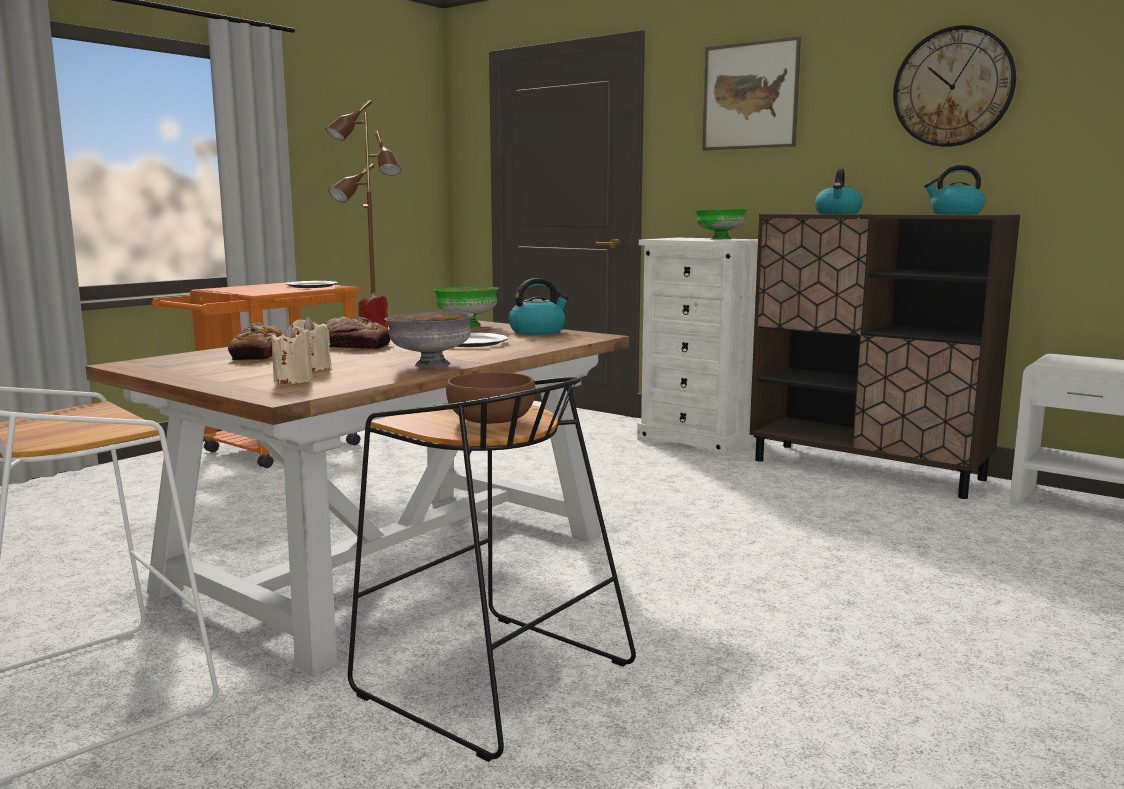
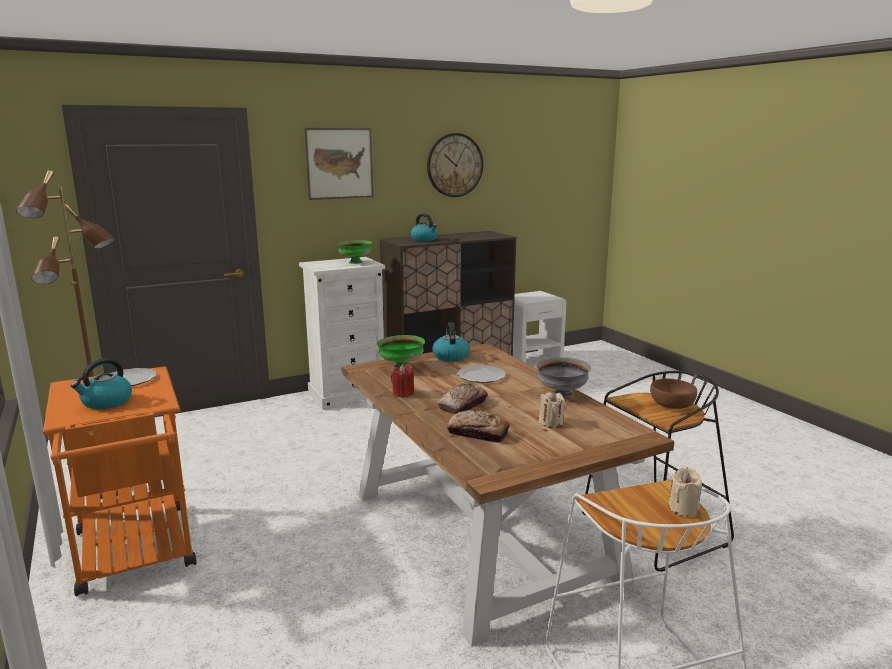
camera: 65 degrees left, 5 degrees up
(293, 381) = (595, 430): beige candle -> beige candle (683, 509)
(955, 214) = (482, 235): kettle -> kettle (106, 402)

